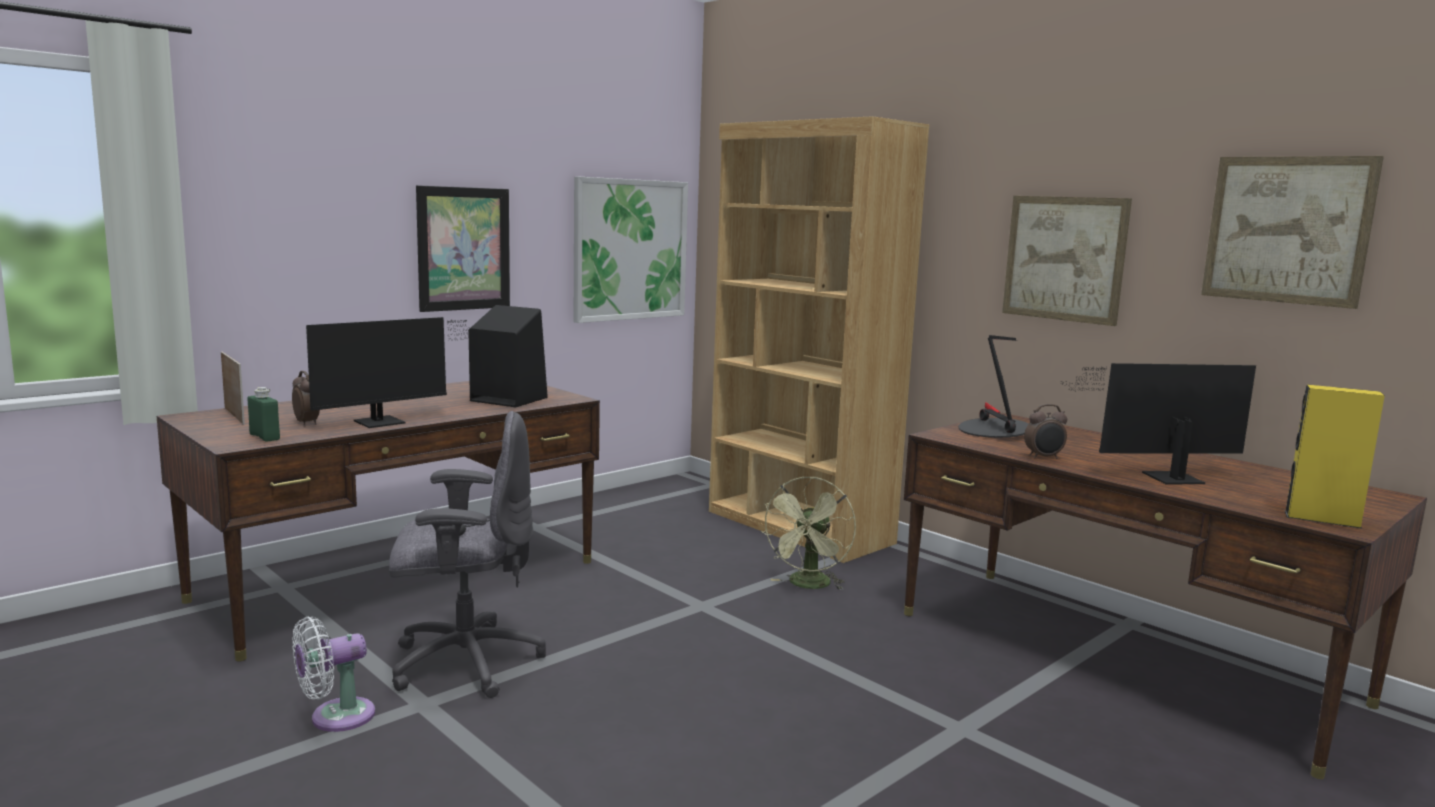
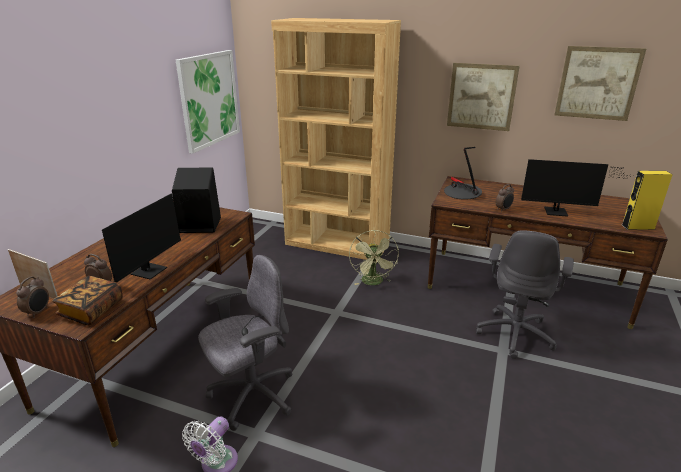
camera: 25 degrees left, 15 degrees up
(209, 428) = (38, 312): none -> alarm clock
(264, 437) = (92, 310): green bottle -> book
(464, 249) = (125, 124): picture -> none
(1017, 714) = (515, 334): none -> grey office chair
(1164, 477) = (560, 212): monitor -> monitor turned 135 degrees counterclockwise

